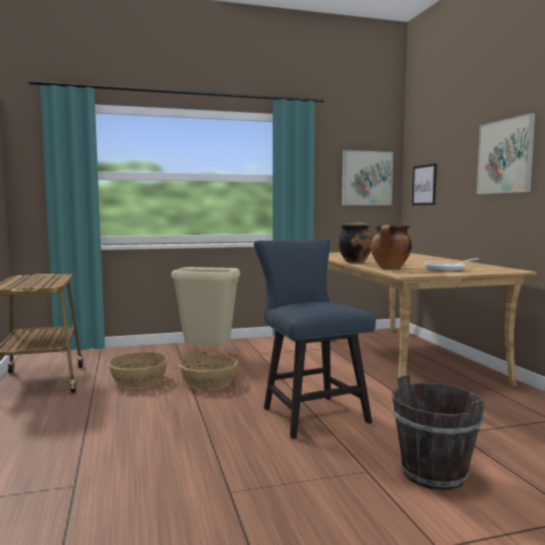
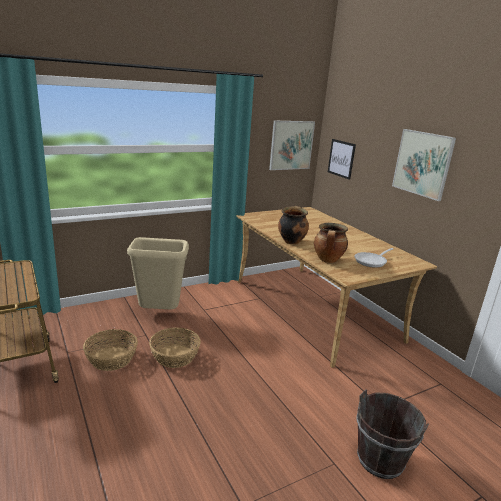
camera: 15 degrees left, 15 degrees up
(310, 413) = (271, 392): blue chair -> none

